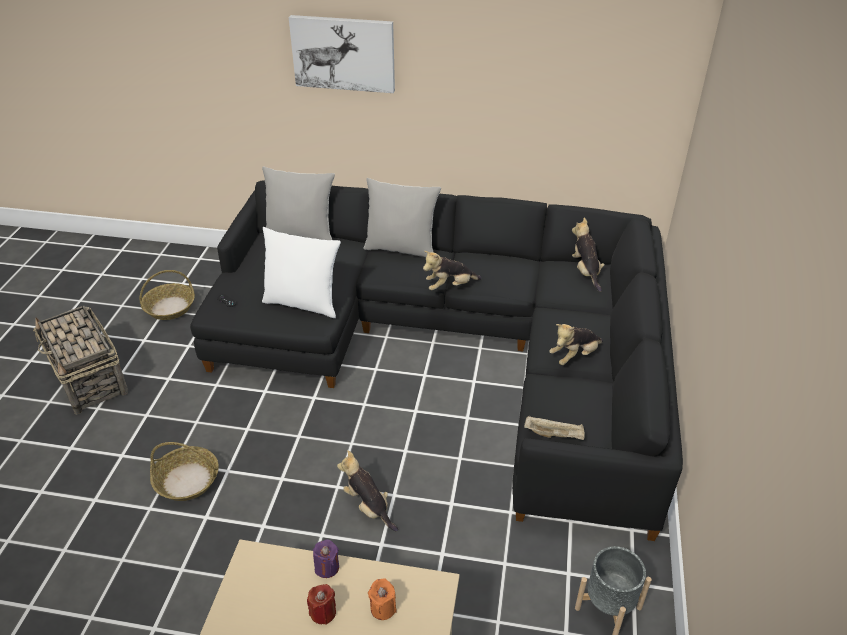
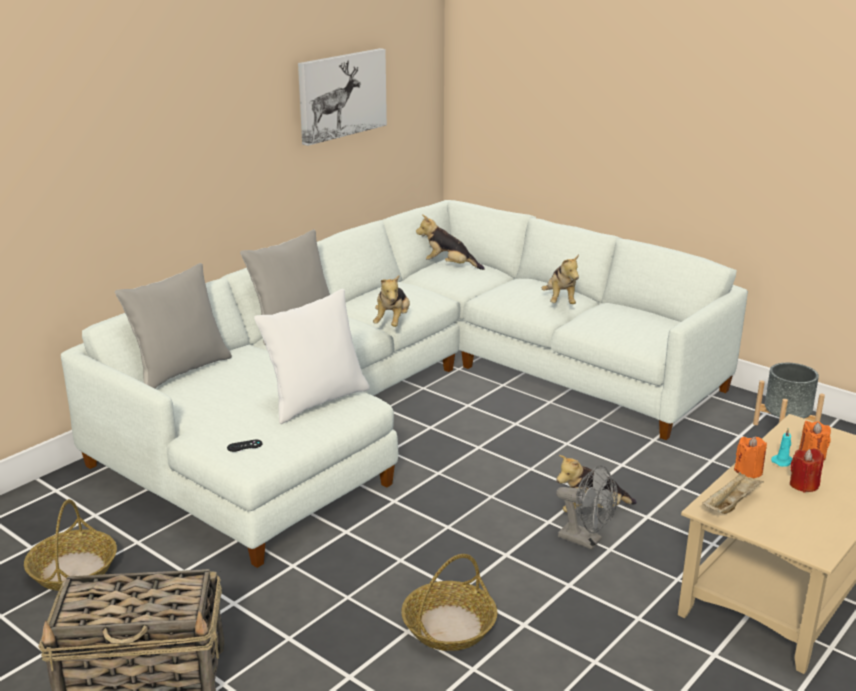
camera: 60 degrees left, 15 degrees down
(325, 517) = (586, 540): none -> grey fan
(327, 567) = (748, 471): purple candle -> orange candle
(343, 53) = (152, 110): picture -> picture (341, 95)
(358, 588) = (783, 461): none -> turquoise candle
(455, 347) = (406, 399): black sofa -> white sofa
(554, 435) = (650, 336): beige tray -> beige tray (730, 504)

